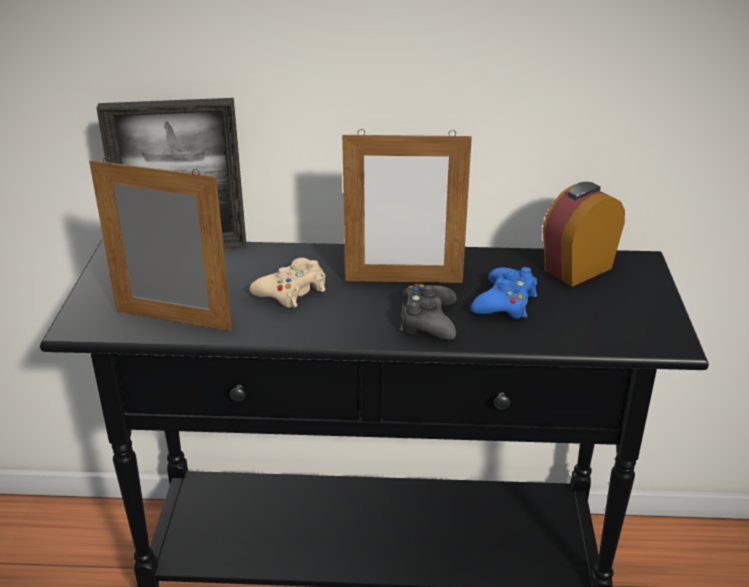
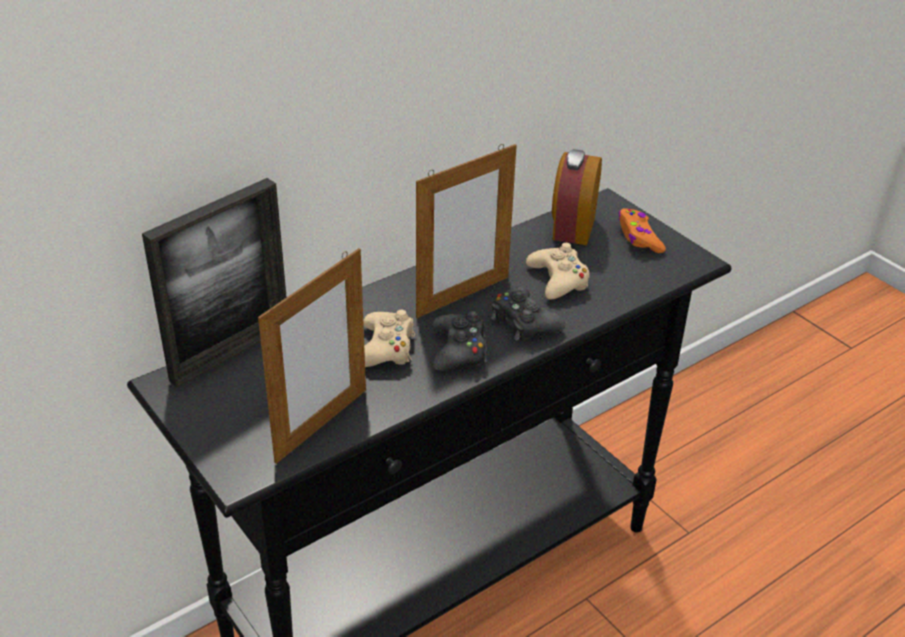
camera: 40 degrees left, 5 degrees up
(173, 320) = (321, 425): picture frame -> picture frame turned 150 degrees clockwise
(345, 317) = (459, 350): none -> black game controller
(505, 302) = (558, 280): blue game controller -> beige game controller
(635, 300) = (639, 237): none -> orange game controller

